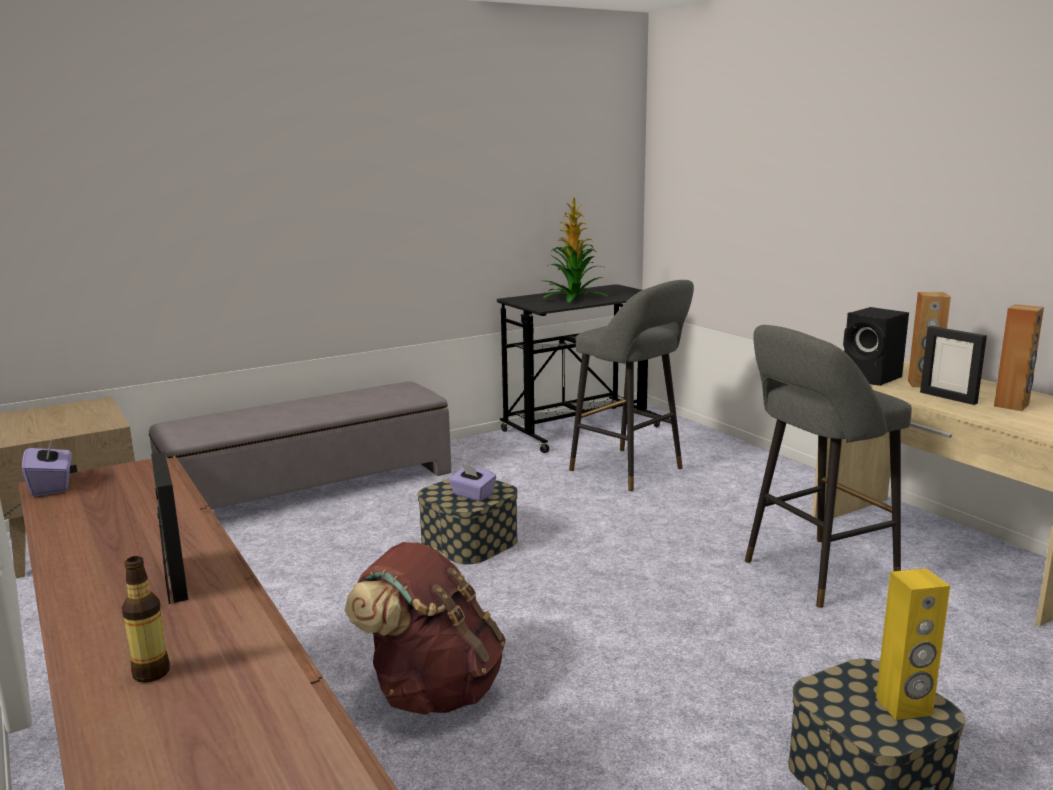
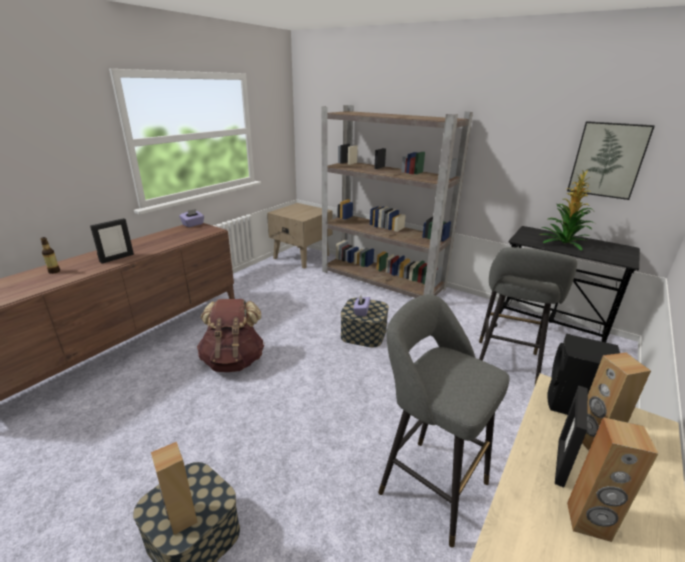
camera: 65 degrees right, 10 degrees up
(311, 487) = (382, 279): grey bench -> brown bookcase
(563, 185) = (607, 160): none -> picture
(904, 707) = (182, 518): yellow speaker -> brown speaker

